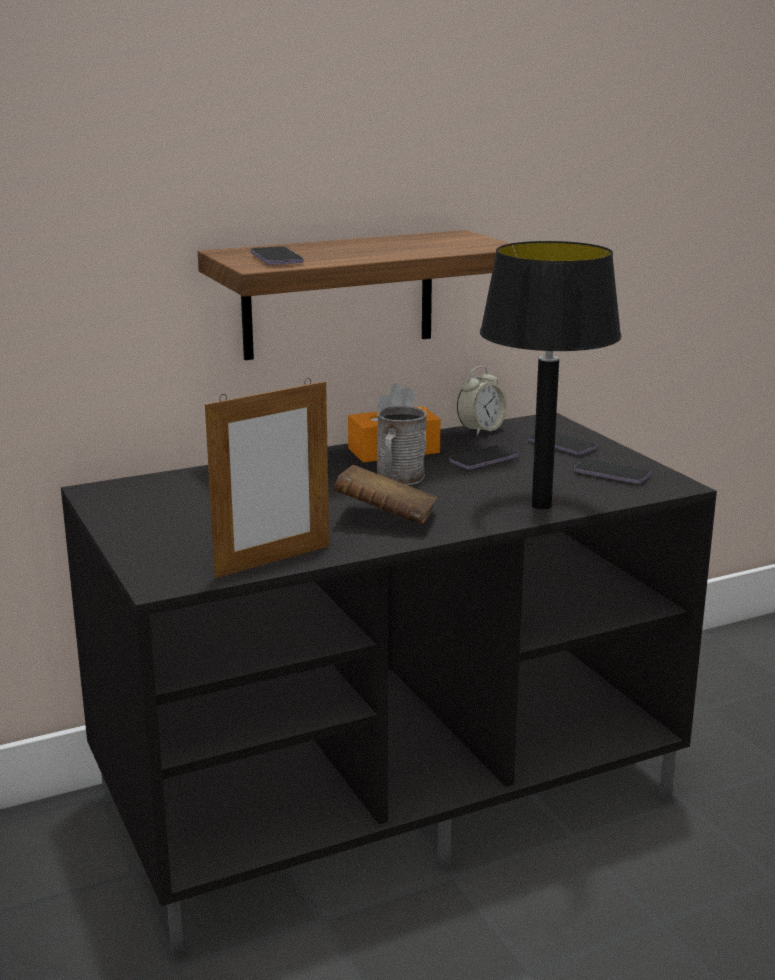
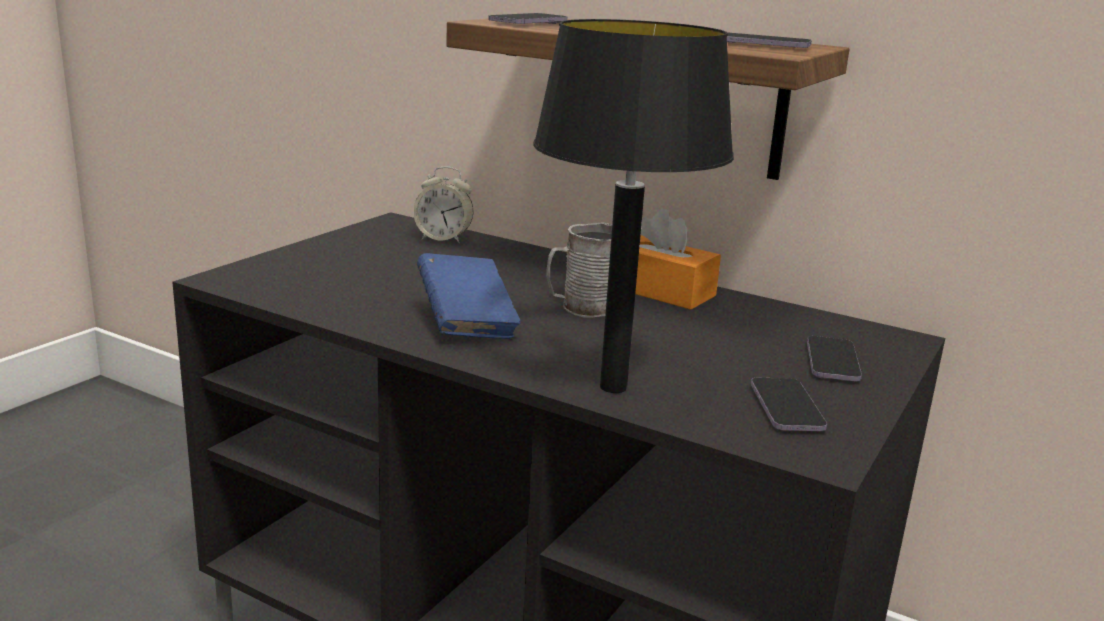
camera: 55 degrees right, 0 degrees up
(273, 561) = (308, 303): picture frame -> none
(386, 519) = (466, 323): brown book -> blue book
(481, 430) = (798, 314): alarm clock -> alarm clock (443, 239)
(484, 460) = (707, 333): phone -> phone (761, 45)

